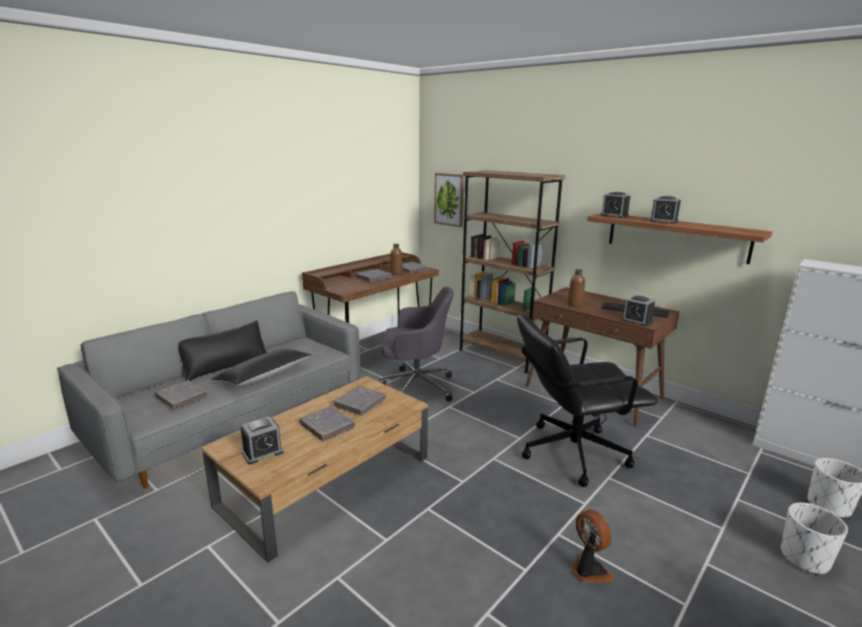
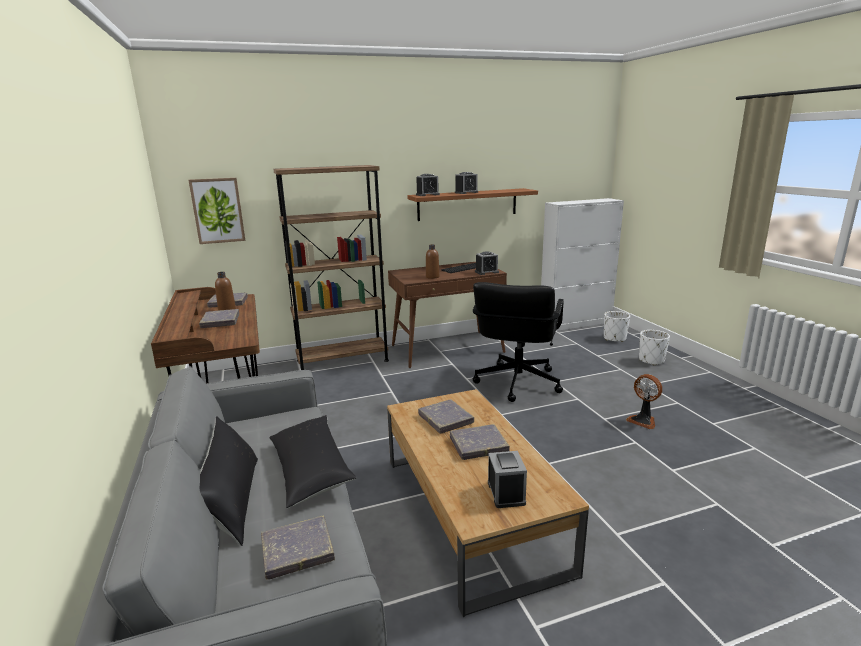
camera: 60 degrees left, 0 degrees up
(415, 387) = (345, 416): grey office chair -> none
(588, 571) = (643, 421): fan -> fan turned 135 degrees counterclockwise

